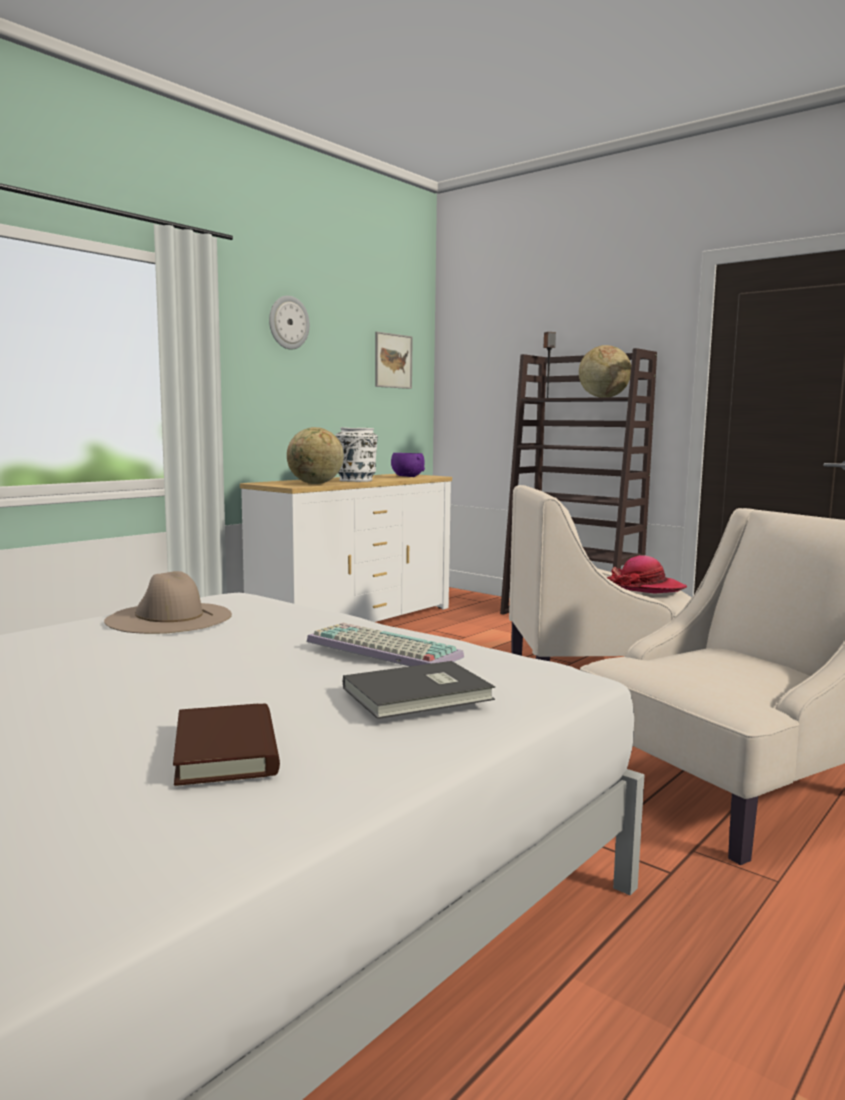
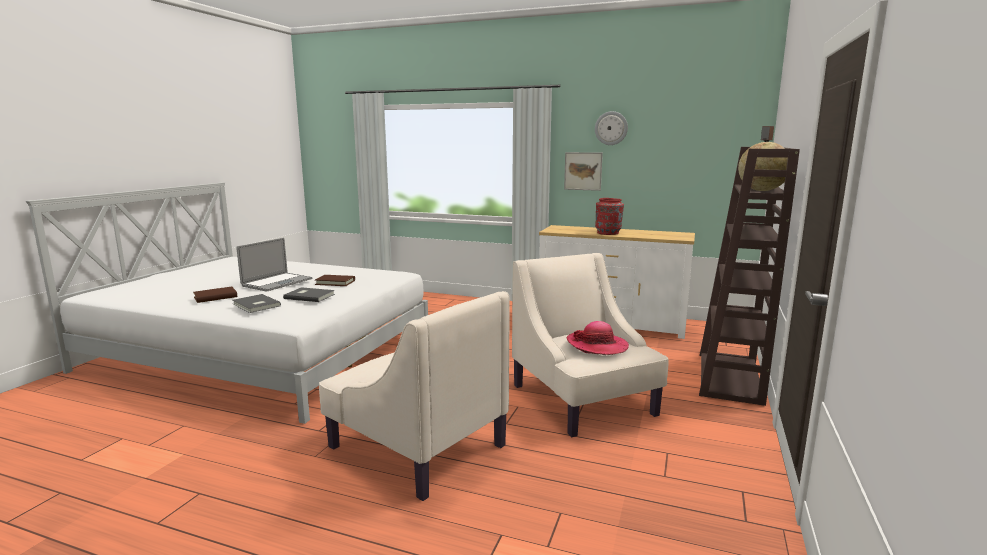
camera: 70 degrees right, 5 degrees up
(160, 676) = (277, 282): none -> laptop
(169, 617) = (354, 272): beige hat -> none
(242, 634) = (335, 282): none -> brown book
(315, 484) = (569, 231): globe -> none
(356, 480) = (608, 233): white vase -> red vase
(379, 649) = (309, 296): keyboard -> grey book
(393, 361) = (715, 146): picture -> picture (583, 171)
(407, 477) = (661, 236): purple bowl -> none

